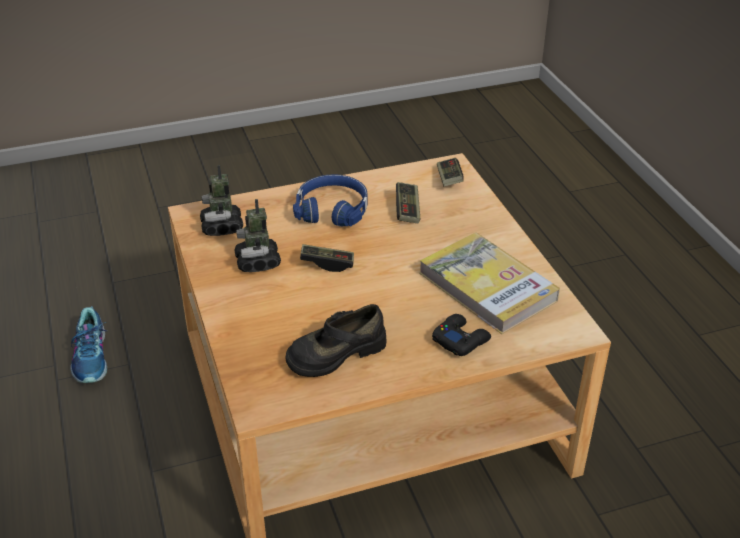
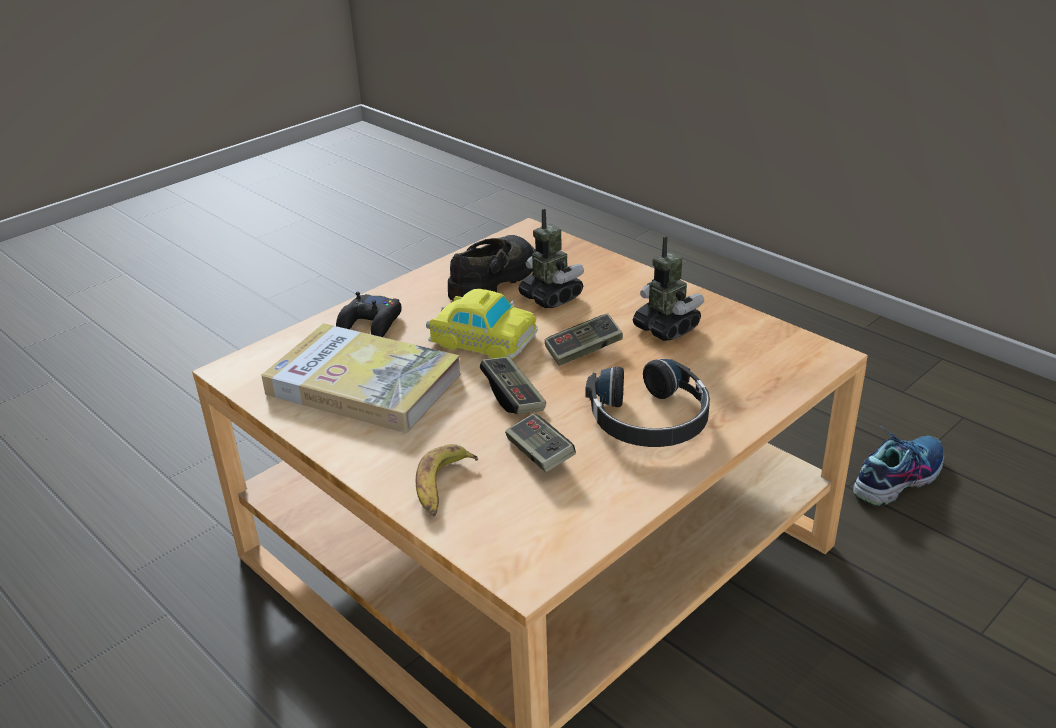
camera: 155 degrees right, 5 degrees down
(92, 357) = (897, 477): shoe -> shoe turned 90 degrees clockwise
(222, 227) = (762, 351): toy robot -> toy robot (551, 297)
(332, 209) = (650, 420): blue headphones -> black headphones
(387, 297) = (481, 338): none -> toy car
(449, 179) = (511, 537): game controller -> game controller (513, 396)
(469, 209) = (443, 487): none -> banana

